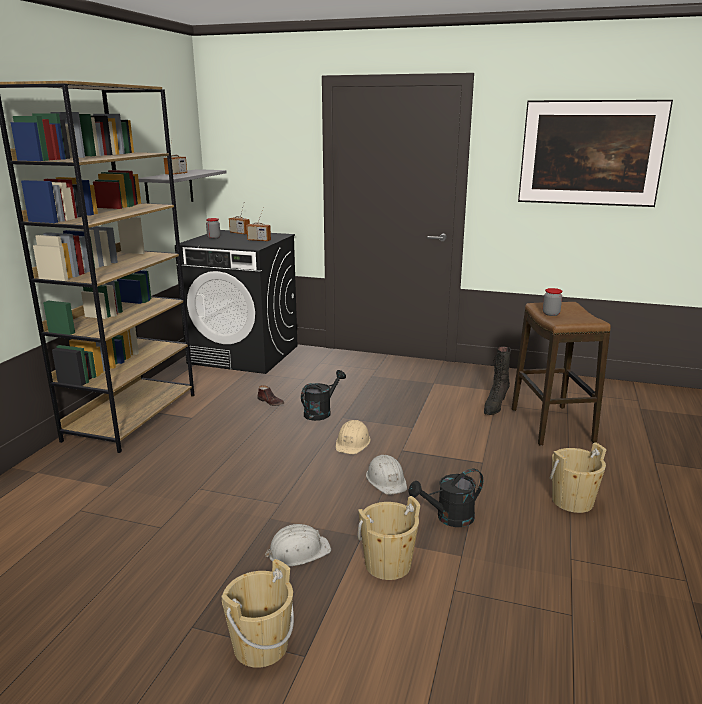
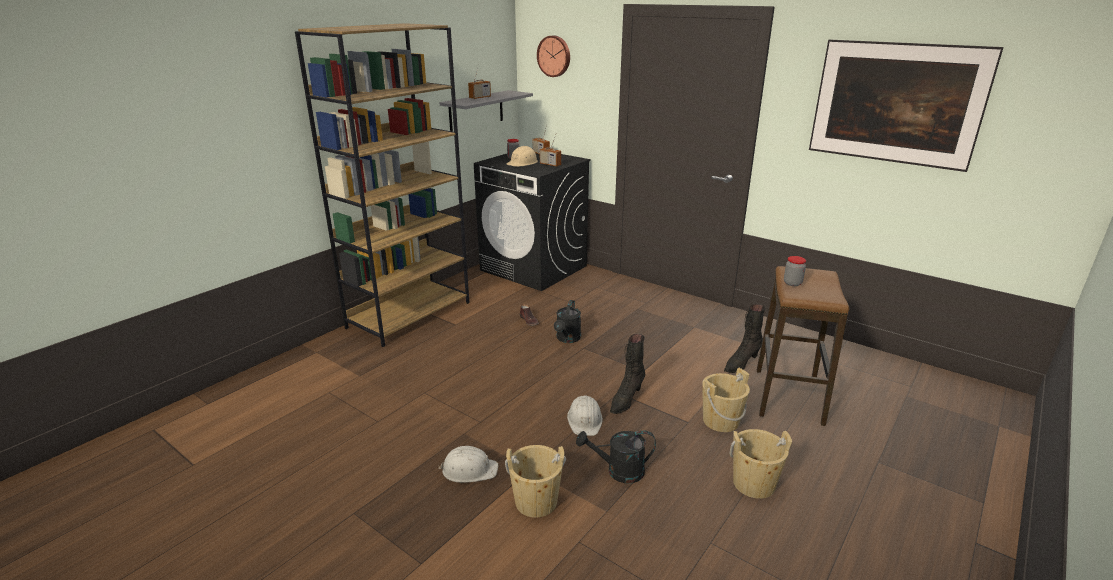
camera: 20 degrees right, 5 degrees up
(246, 131) = (554, 56): none -> wall clock
(261, 645) = (393, 544): beige bucket -> beige bucket (720, 421)
(321, 412) = (567, 339): black watering can -> black watering can turned 135 degrees clockwise
(353, 443) = (577, 376): beige hard hat -> beige hard hat (523, 163)
(413, 455) = (626, 400): none -> black boot

